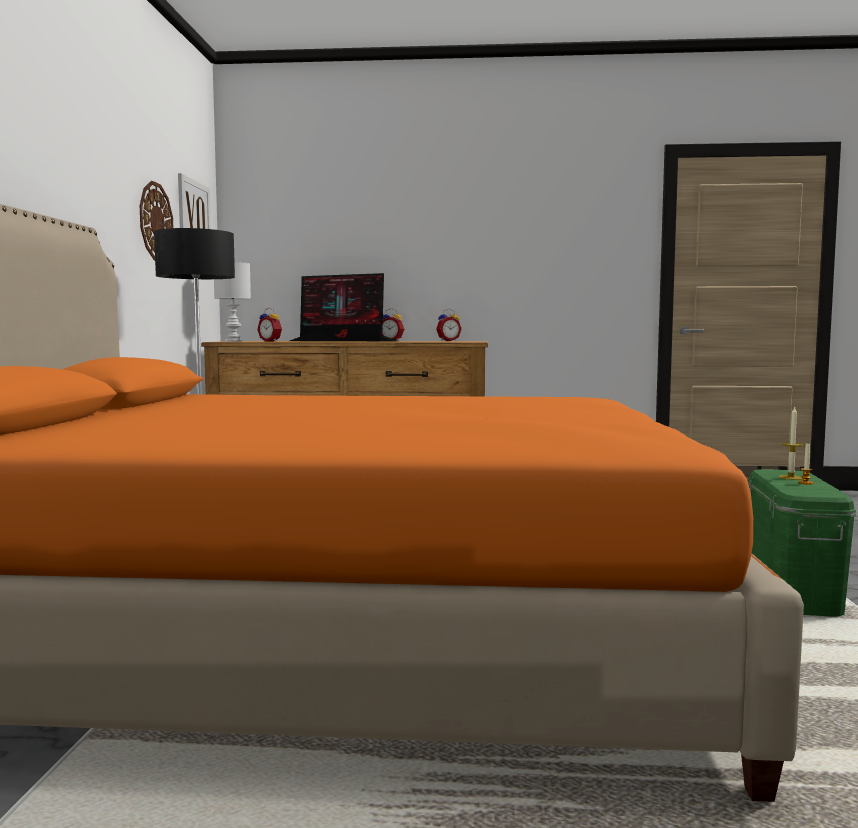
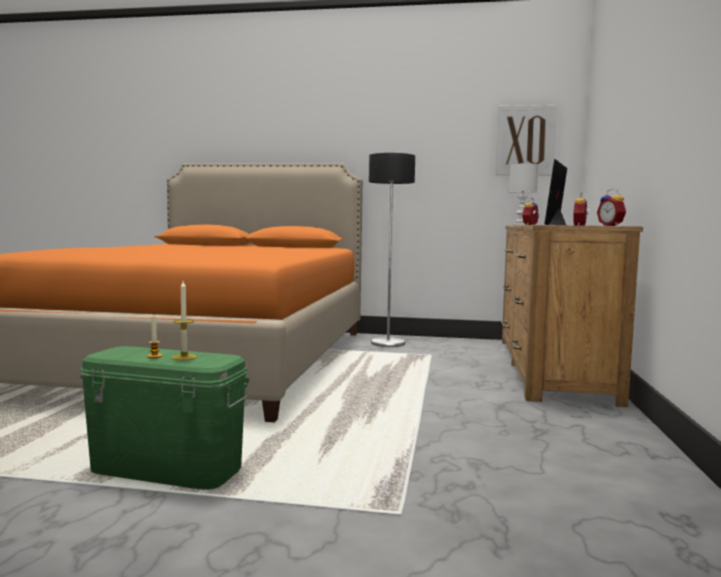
camera: 95 degrees right, 0 degrees up
(155, 222) = (455, 146): wall clock -> none

